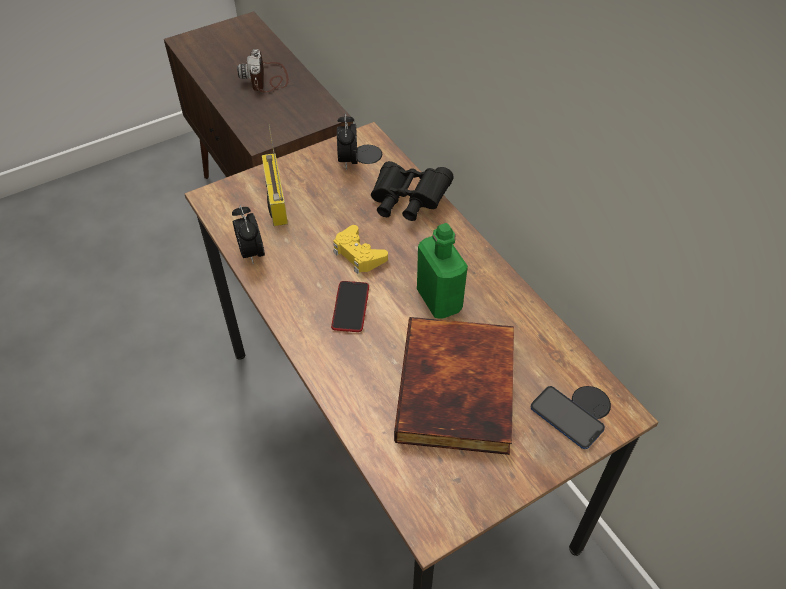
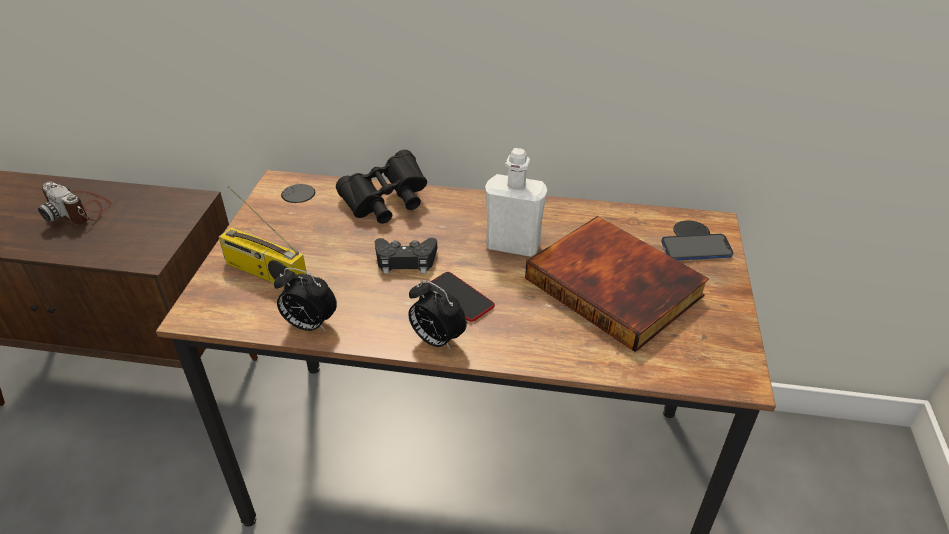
camera: 50 degrees left, 10 degrees down
(348, 160) = (289, 206): alarm clock -> alarm clock (436, 340)
(358, 254) = (405, 260): yellow game controller -> black game controller
(439, 300) = (513, 245): green bottle -> white bottle

